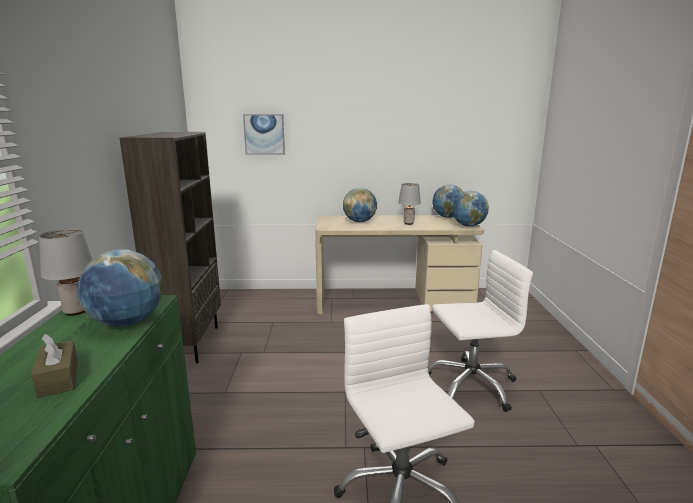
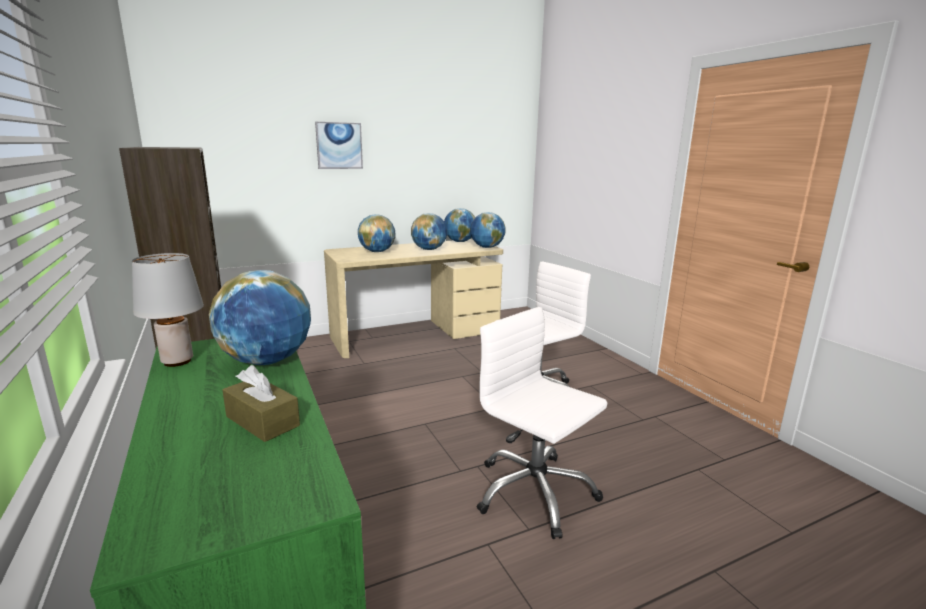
camera: 25 degrees left, 0 degrees up
(264, 134) = (251, 156): picture -> picture (339, 145)
(409, 223) = (429, 249): grey table lamp -> globe

